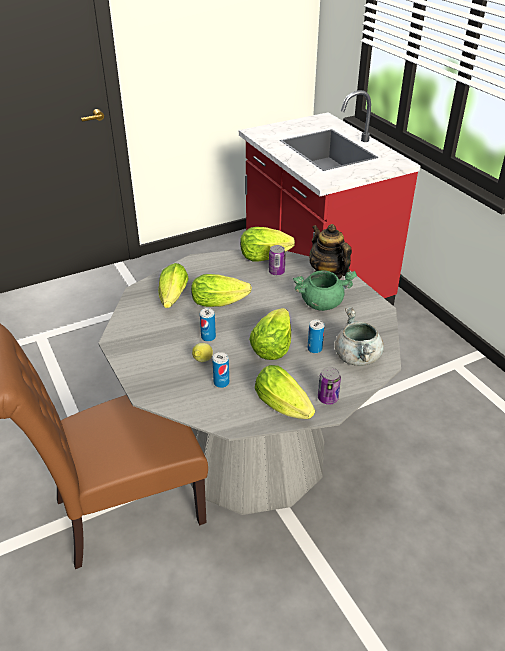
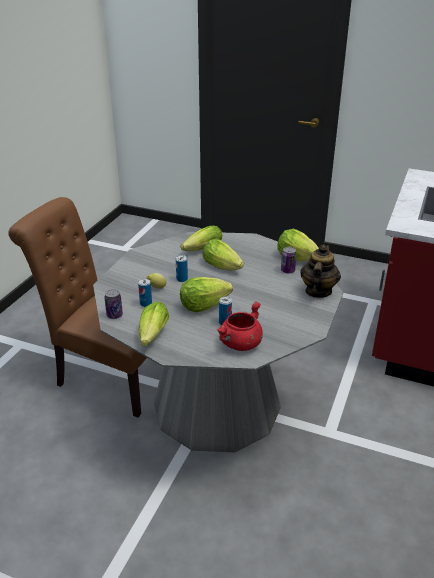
camera: 50 degrees right, 5 degrees down
(321, 303) = (280, 303): green cooking pot -> none
(327, 398) = (181, 349): can -> can (114, 315)
(357, 357) = (240, 344): grey cooking pot -> red cooking pot

